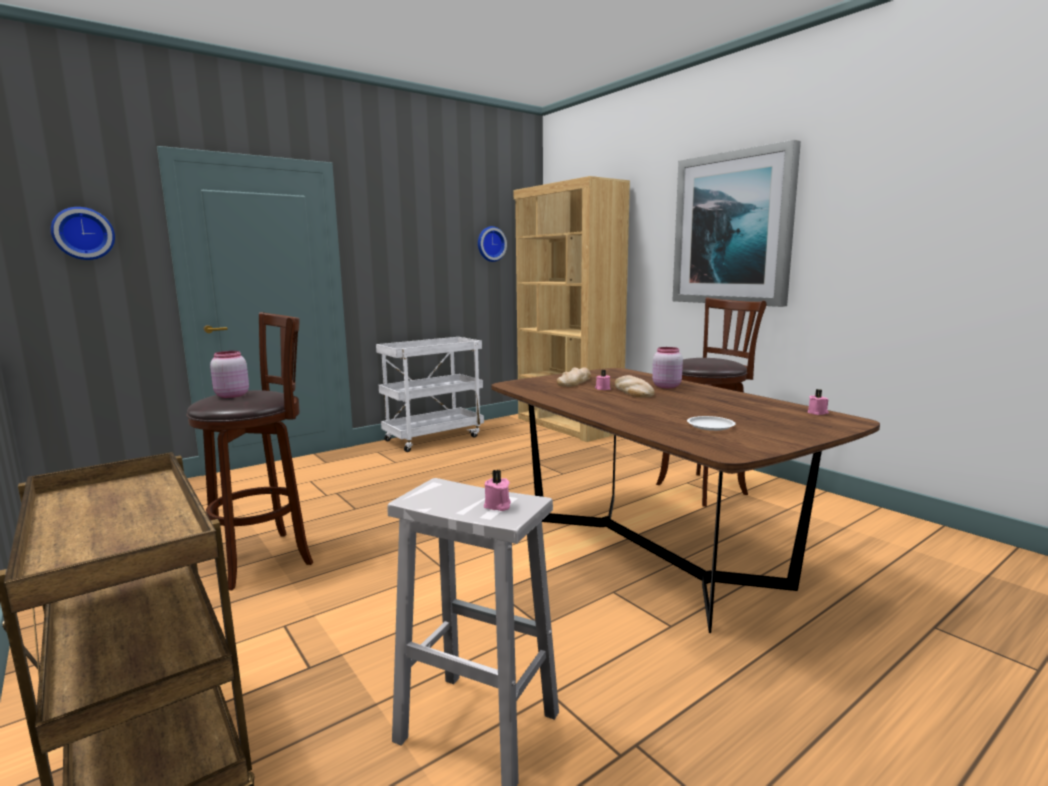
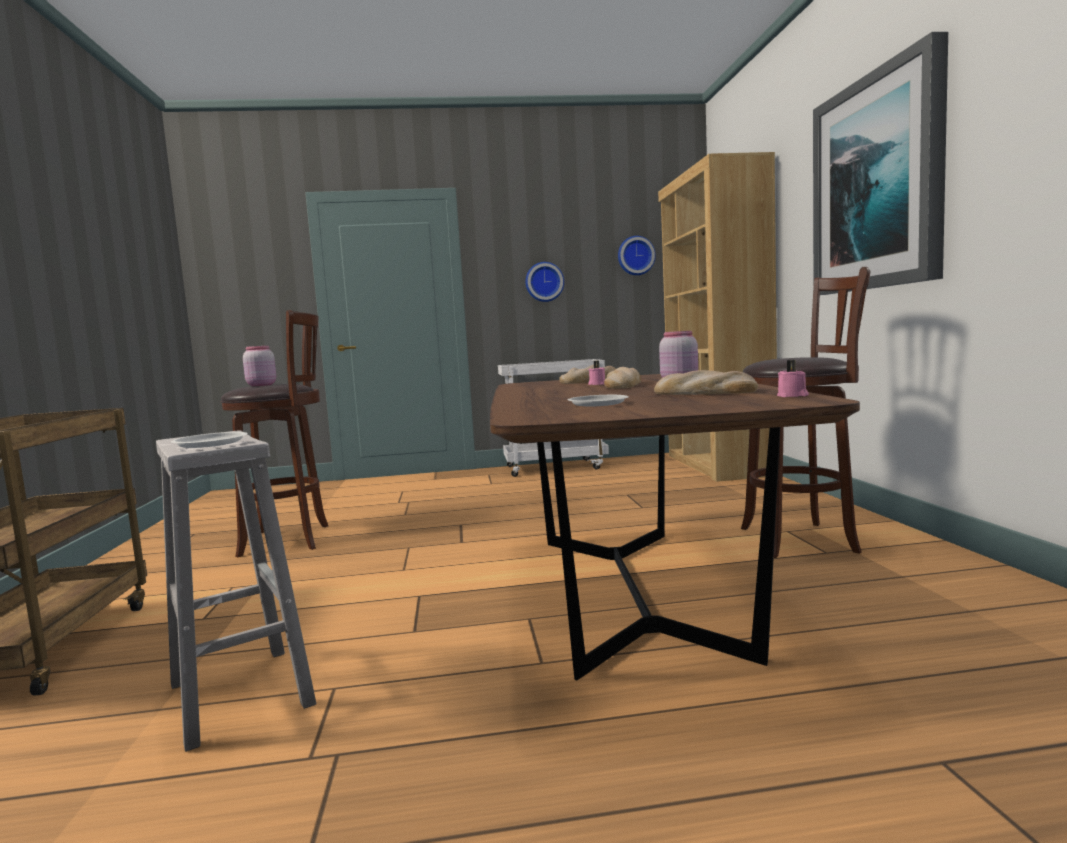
camera: 30 degrees right, 5 degrees down
(83, 233) = (251, 269): wall clock -> wall clock (544, 282)
(497, 506) = (211, 444): pink candle -> white plate
(741, 407) = (704, 392): none -> bread

